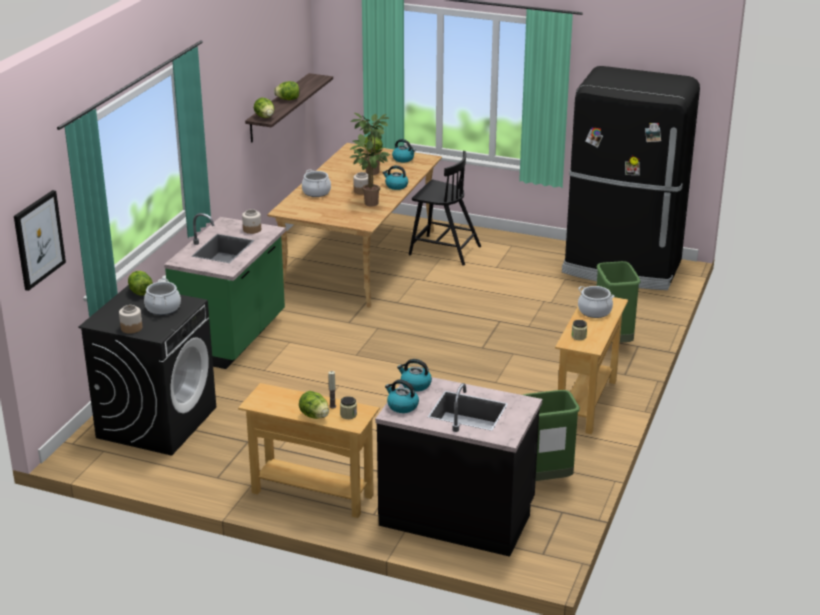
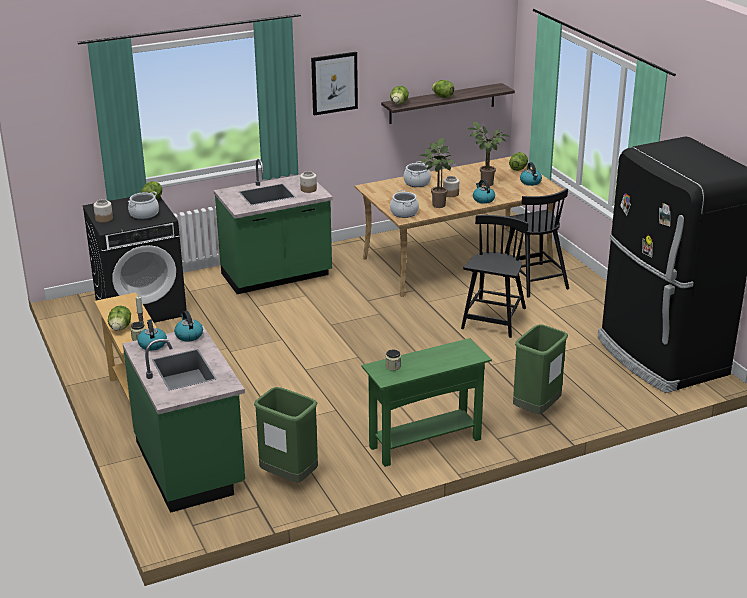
camera: 45 degrees right, 0 degrees up
(38, 239) = (58, 126): picture -> picture (334, 83)
(457, 515) = (191, 465): black counter -> green counter
(470, 292) = (494, 319): none -> black chair
(586, 403) = (425, 443): beige console table -> green console table
(594, 311) = (445, 355): cooking pot -> cooking pot (404, 213)

